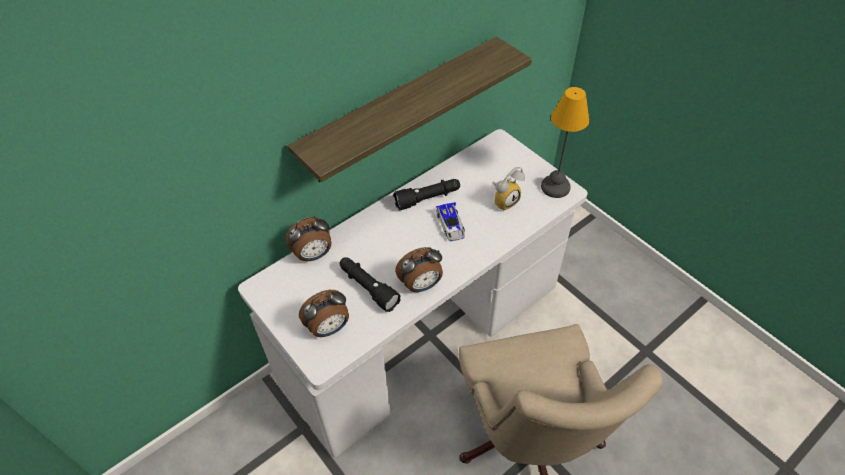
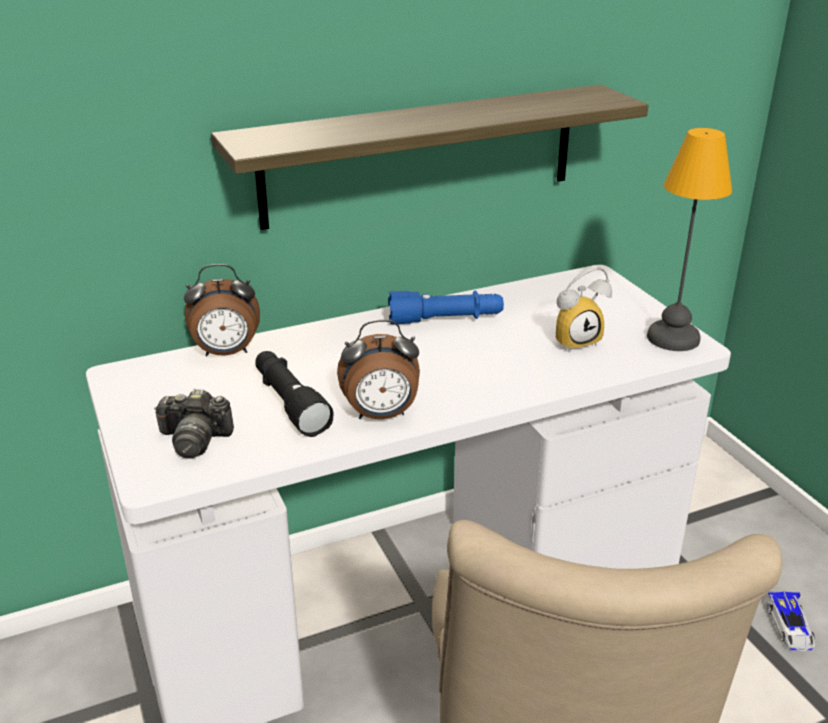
camera: 15 degrees right, 20 degrees down
(329, 328) = (195, 440): alarm clock -> camera
(427, 198) = (445, 320): black flashlight -> blue flashlight
(451, 225) = (469, 354): toy car -> toy car (790, 626)

